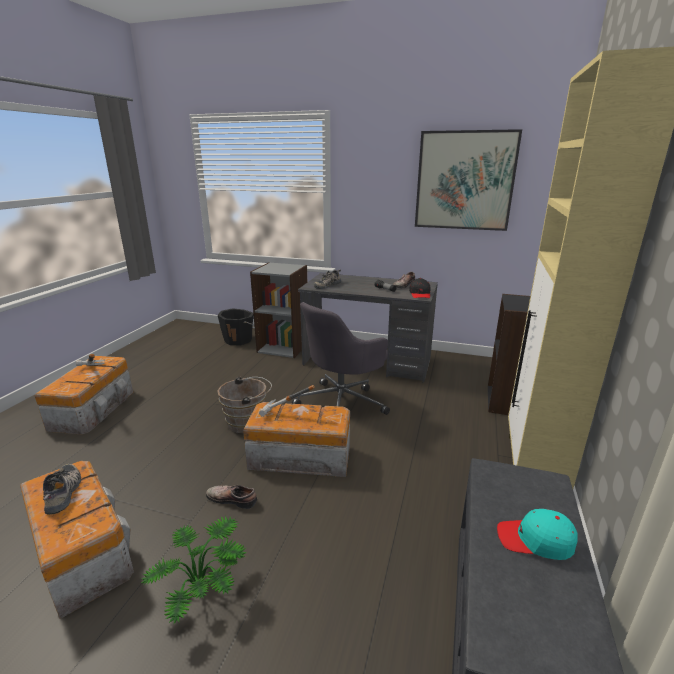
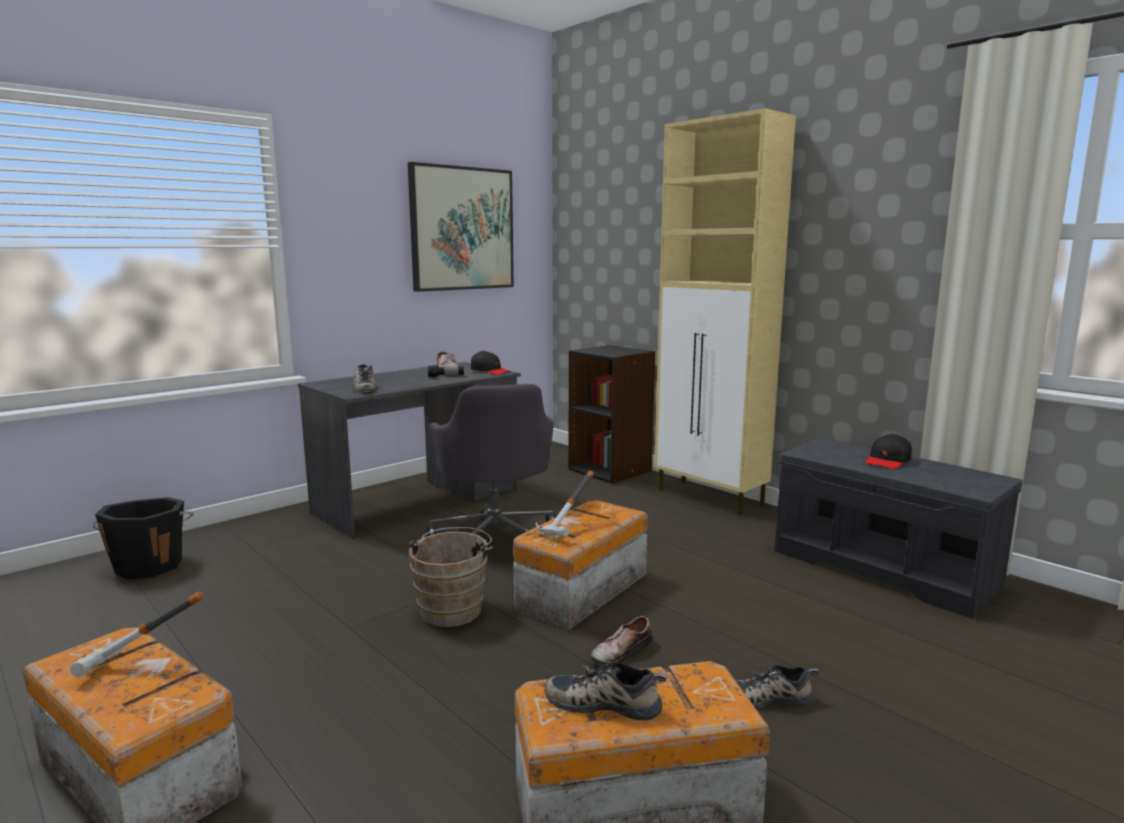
camera: 60 degrees left, 10 degrees down
(204, 590) = (768, 697): potted plant -> shoe
(284, 347) = (263, 537): grey bookcase -> none
(535, 540) = (888, 461): turquoise cap -> black cap

